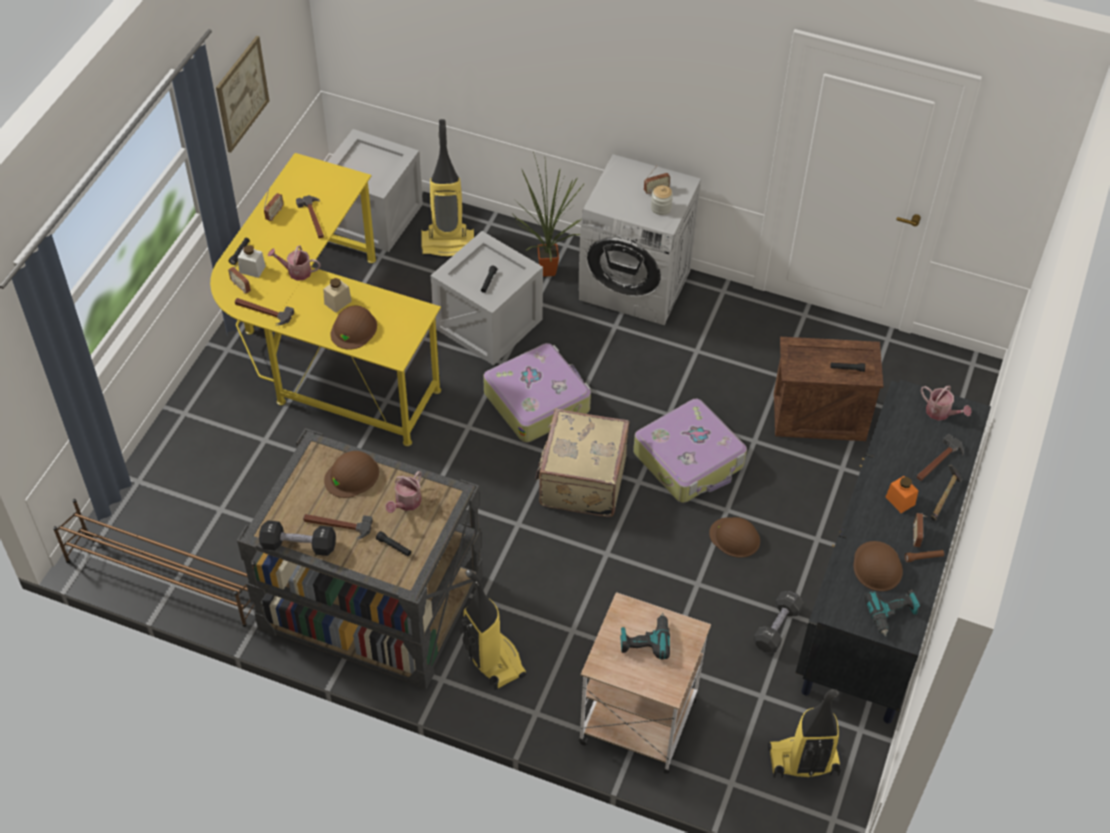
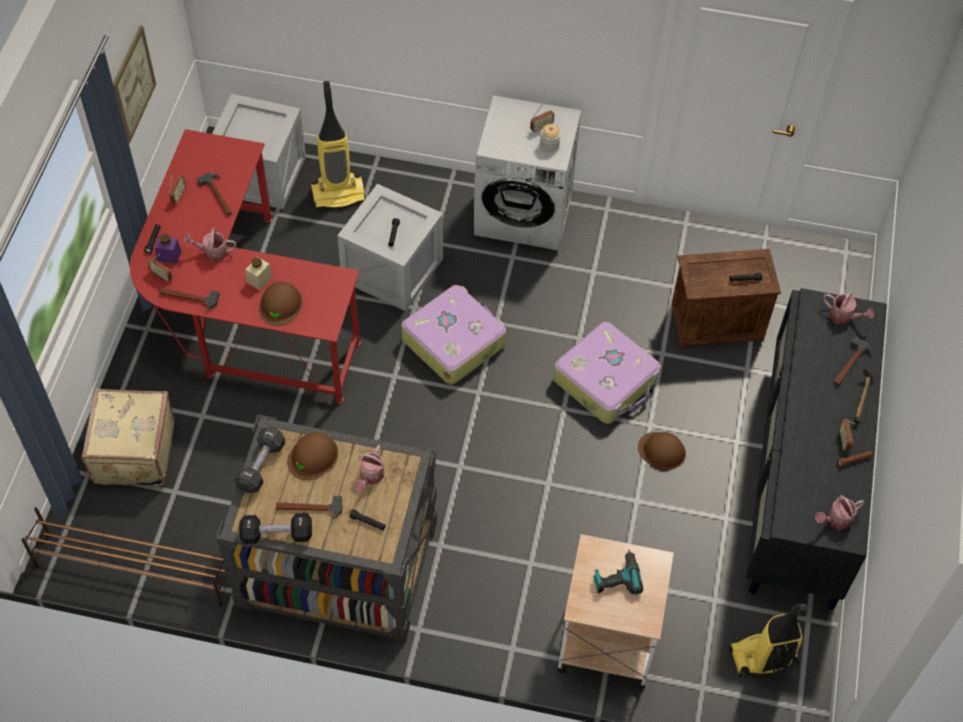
camera: 10 degrees left, 5 degrees up
(252, 269) = (169, 256): white jar -> purple jar
(324, 347) = (241, 314): yellow desk -> red desk
(492, 659) = (461, 603): vacuum cleaner -> none
(548, 268) = (438, 207): potted plant -> none
(581, 481) = (510, 415): beige suitcase -> beige suitcase (132, 452)
(777, 628) = (716, 533): black dumbbell -> black dumbbell (261, 466)
(877, 566) = (814, 475): brown hard hat -> none
(892, 615) = (836, 520): power drill -> watering can
(900, 501) = (823, 408): orange jar -> none

